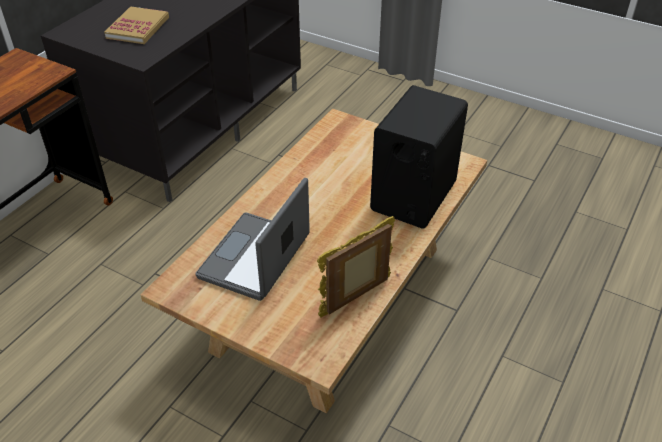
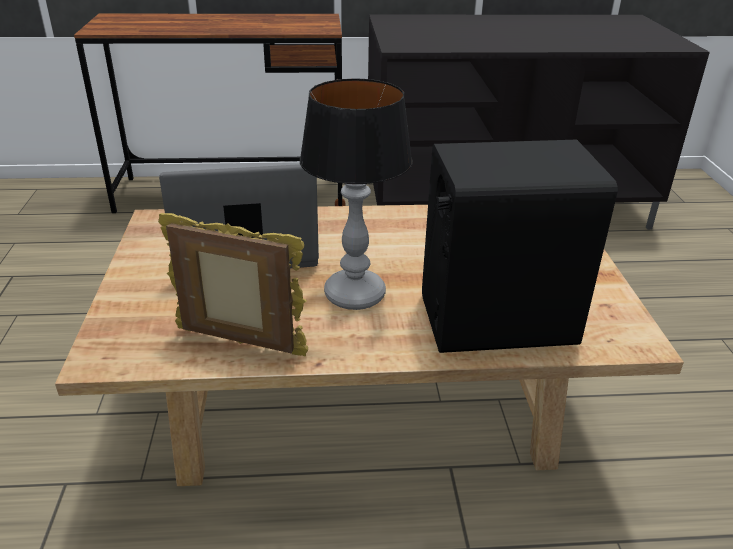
camera: 55 degrees right, 10 degrees down
(138, 28) = (445, 33): book -> none
(349, 234) = (356, 295): none -> table lamp

